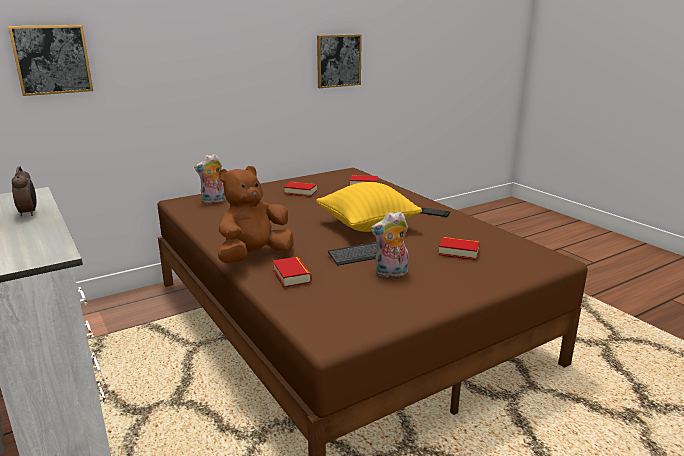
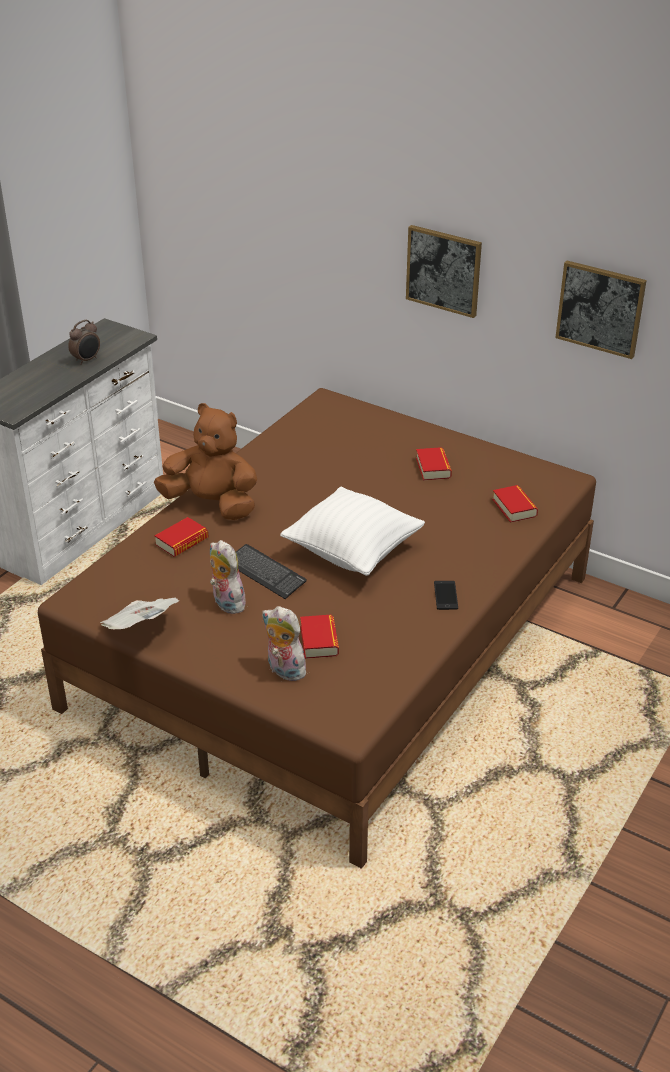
camera: 65 degrees right, 15 degrees up
(52, 59) = (246, 197): picture -> picture (444, 270)
(213, 201) = (346, 421): plush toy -> plush toy (283, 670)
(367, 226) = (353, 552): yellow pillow -> white pillow
(399, 313) = (141, 628): none -> newspaper

